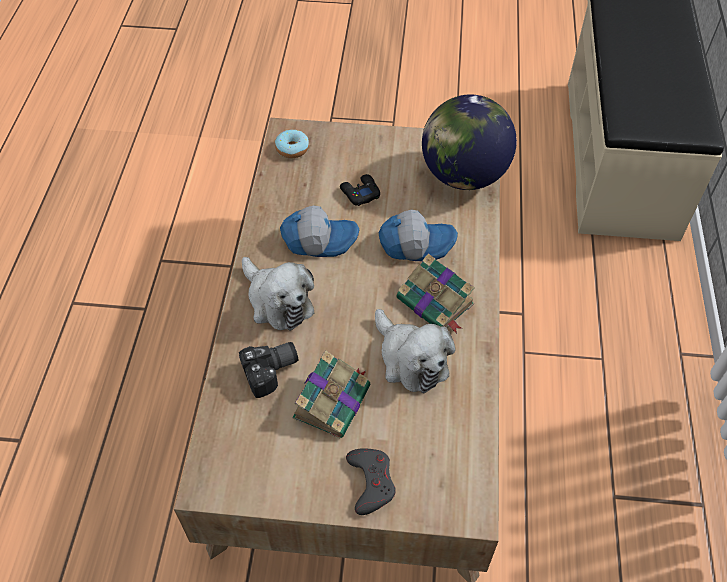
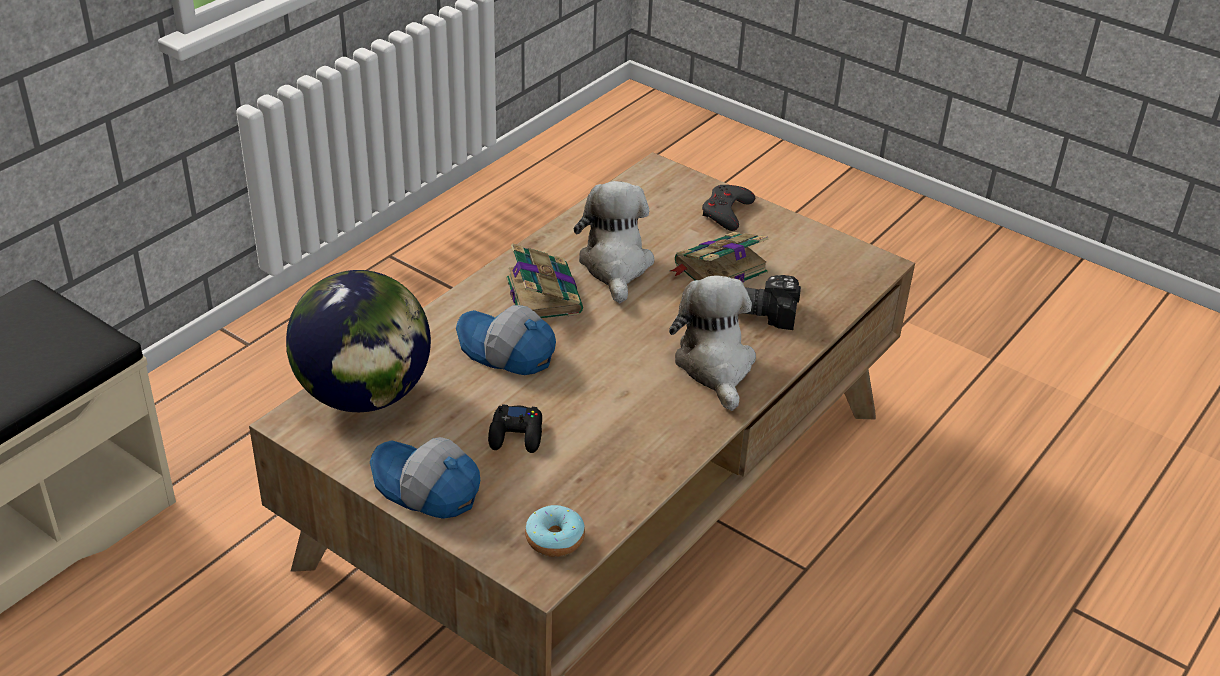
camera: 150 degrees left, 15 degrees down
(319, 239) = (616, 405): cap -> cap (425, 489)

